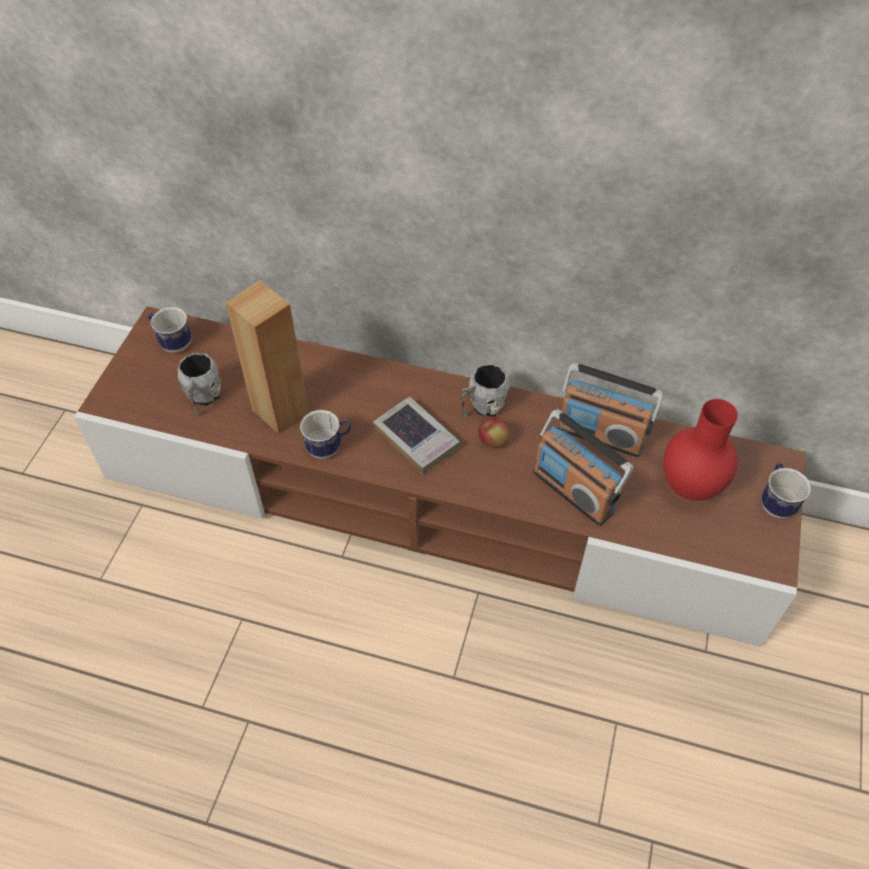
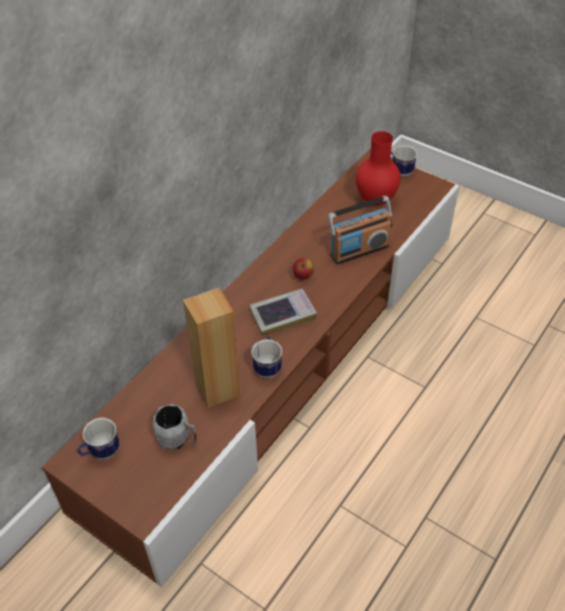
camera: 70 degrees left, 5 degrees down
(482, 407) = (271, 273): grey mug -> none
(601, 434) = (320, 224): radio -> none

